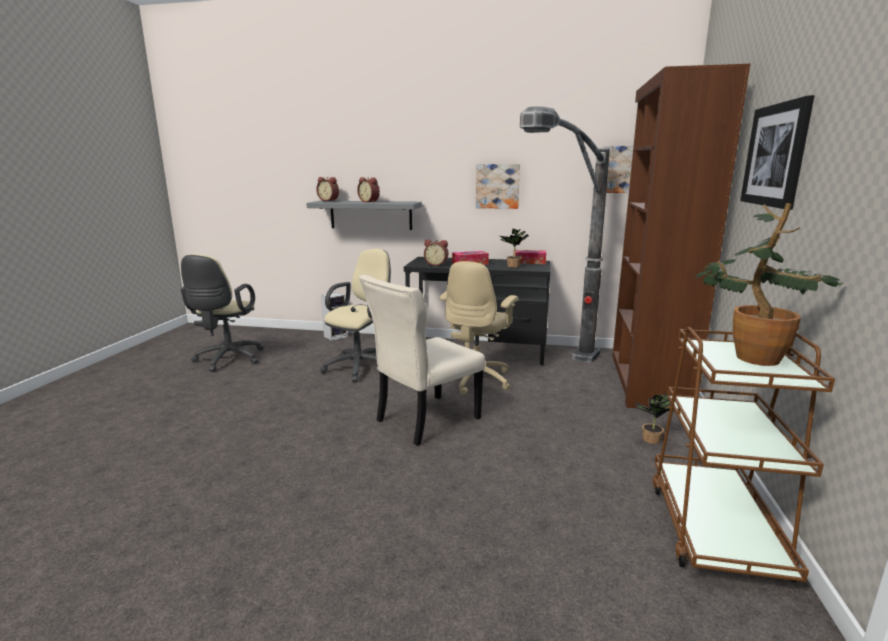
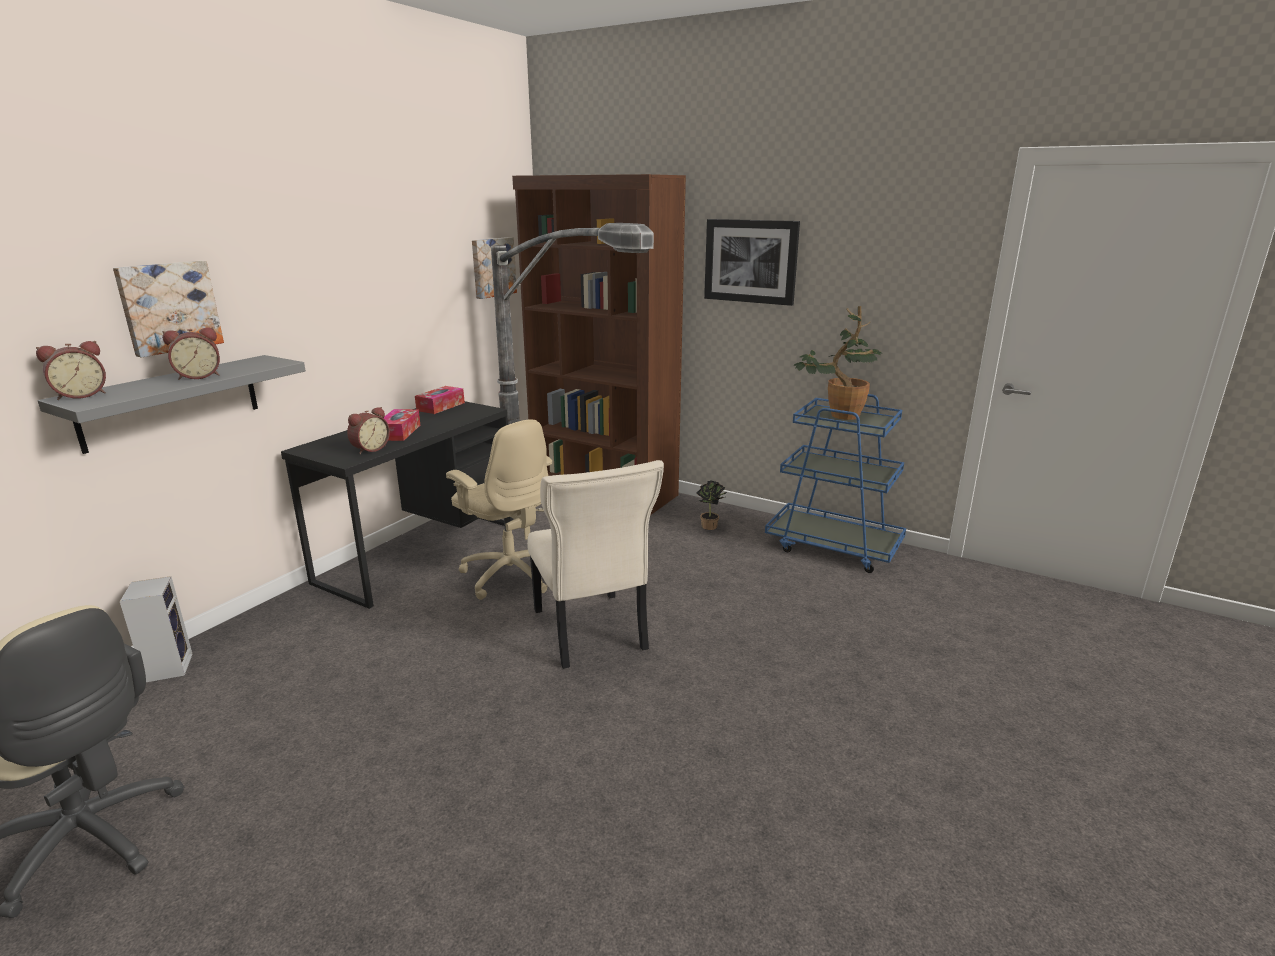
camera: 70 degrees left, 5 degrees up
(362, 366) = (360, 656): beige office chair -> none
(497, 186) = (370, 308): picture -> picture (169, 307)
(513, 266) = (453, 417): potted plant -> none
(715, 528) = (833, 547): brown cart -> blue cart

